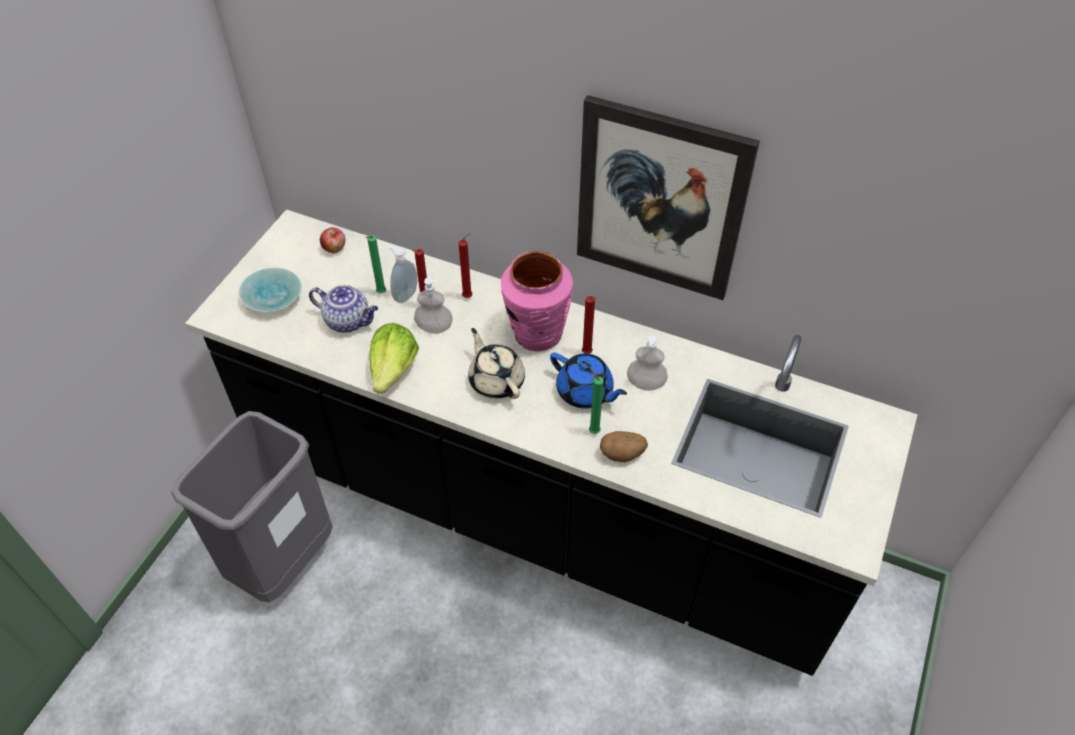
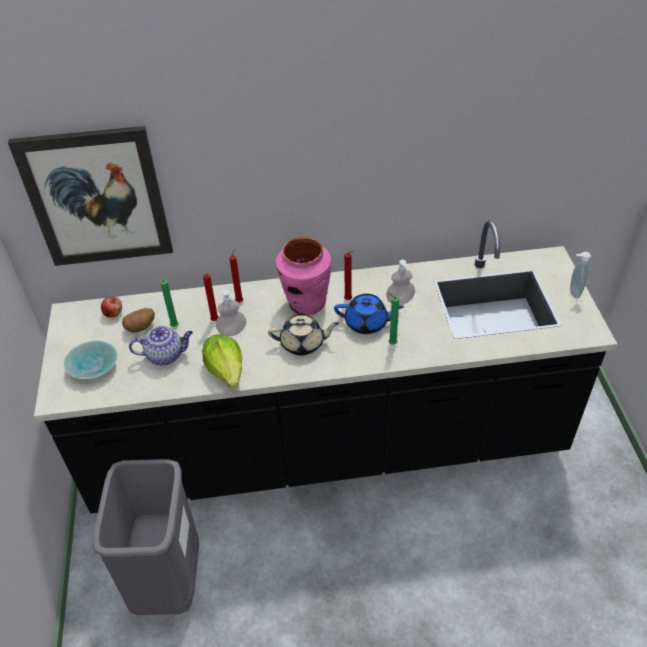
camera: 30 degrees left, 5 degrees down
(404, 295) = (193, 320): soap dispenser -> soap dispenser (573, 292)
(496, 380) = (303, 343): beige teapot -> beige teapot turned 150 degrees clockwise
(622, 454) = (420, 348): potato -> potato (141, 327)
(660, 200) = (368, 166): picture -> picture (97, 198)

